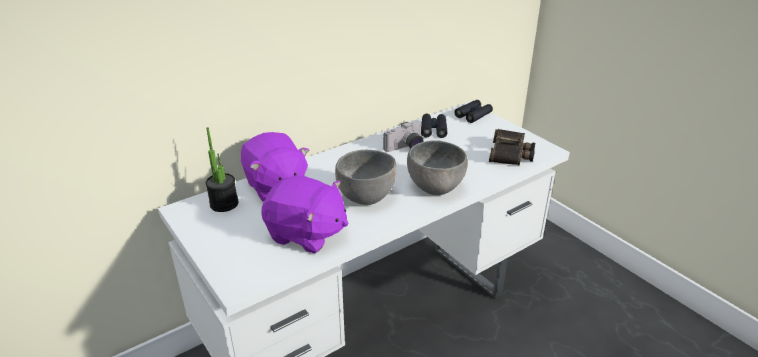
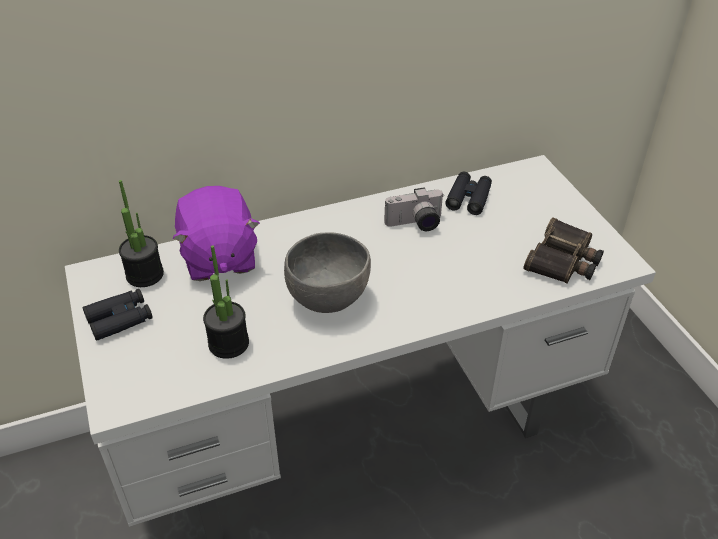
camera: 15 degrees right, 10 degrees up
(306, 234) = (228, 343): purple plush toy -> potted plant
(436, 188) = (430, 300): grey bowl -> none
(473, 115) = (538, 181): black binoculars -> black binoculars (120, 319)

